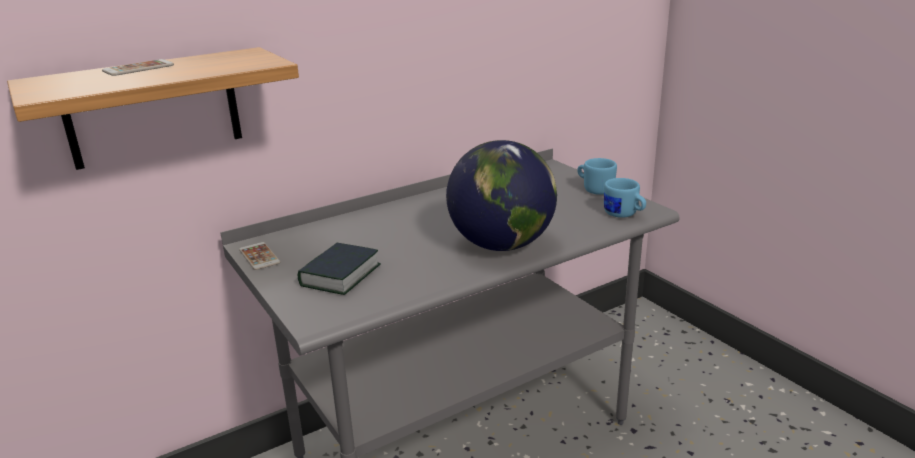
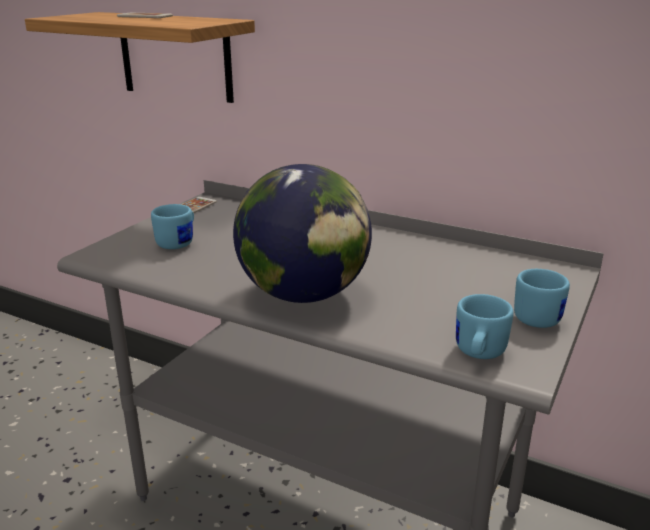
camera: 60 degrees right, 0 degrees up
(340, 275) = (179, 242): book -> blue mug

